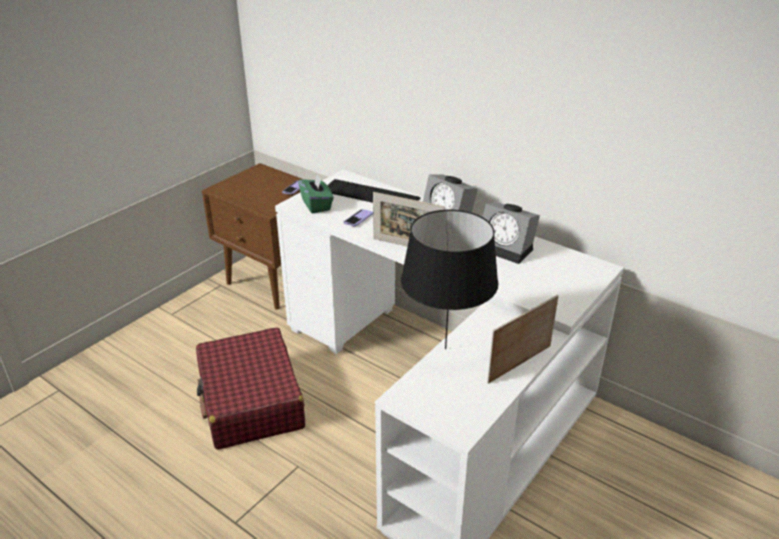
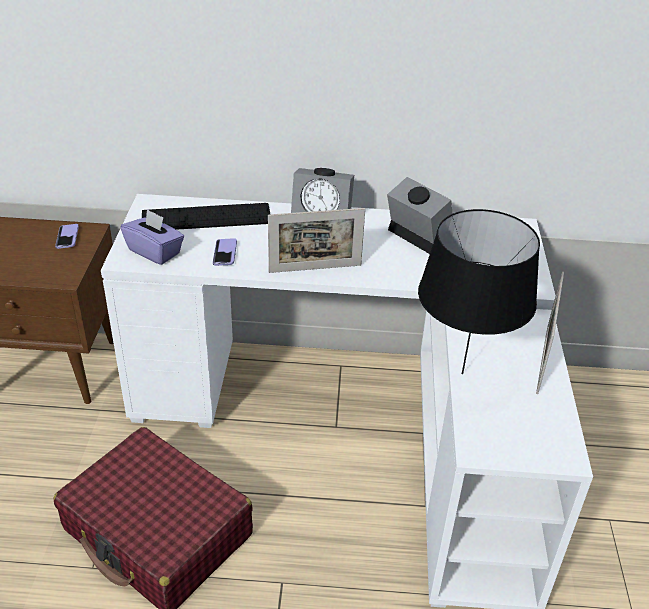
camera: 35 degrees left, 5 degrees up
(317, 205) = (155, 251): green tissue box -> purple tissue box
(507, 248) = (417, 235): alarm clock -> alarm clock turned 135 degrees counterclockwise

